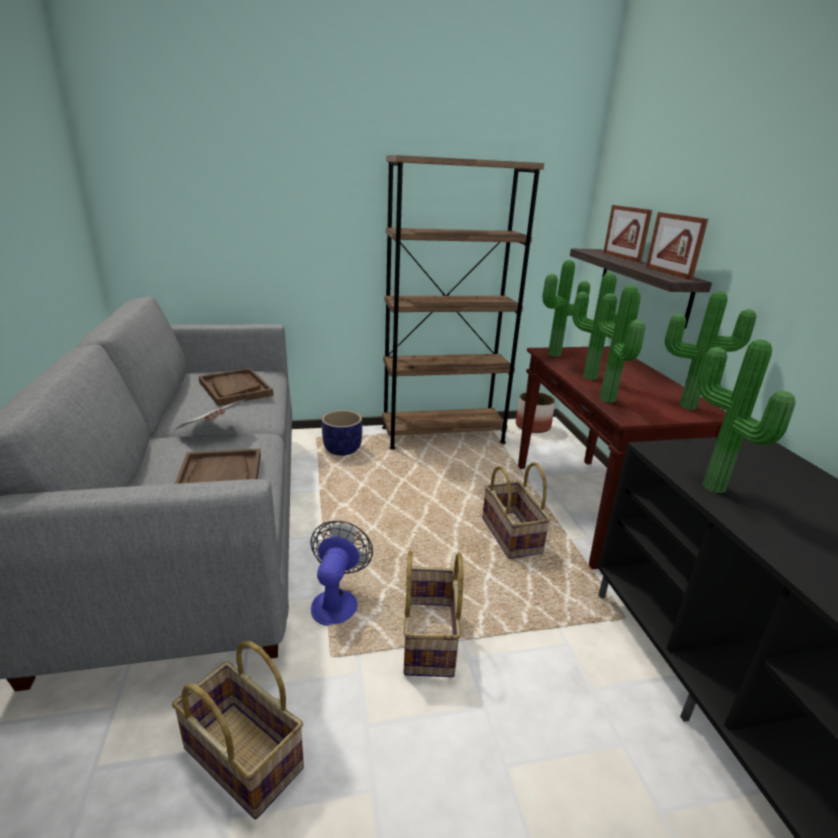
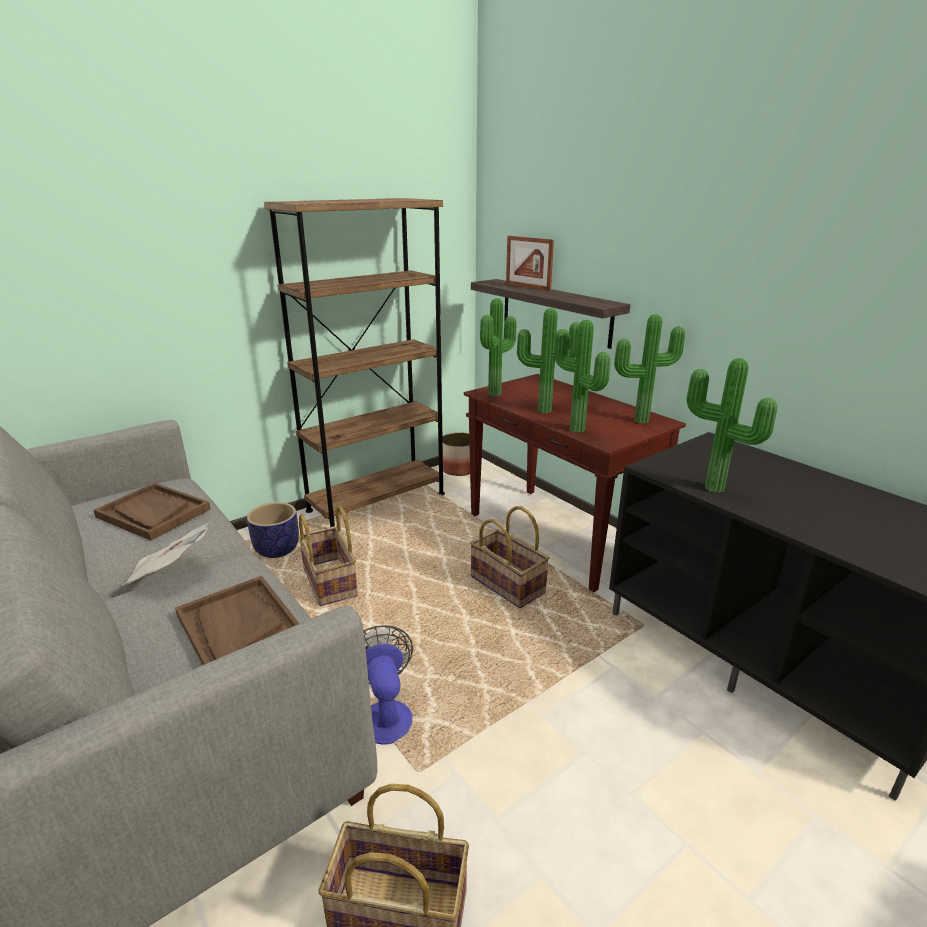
camera: 25 degrees left, 0 degrees up
(430, 639) = (500, 713): basket -> basket (331, 582)
(667, 273) = (587, 299): picture frame -> none

